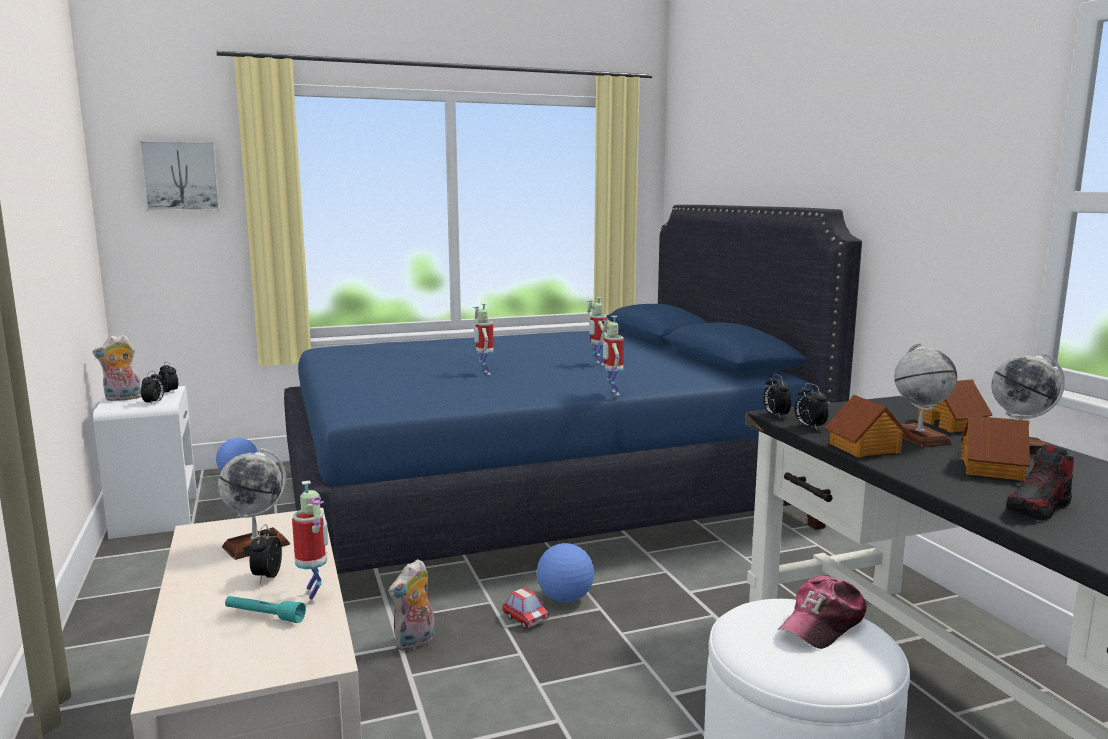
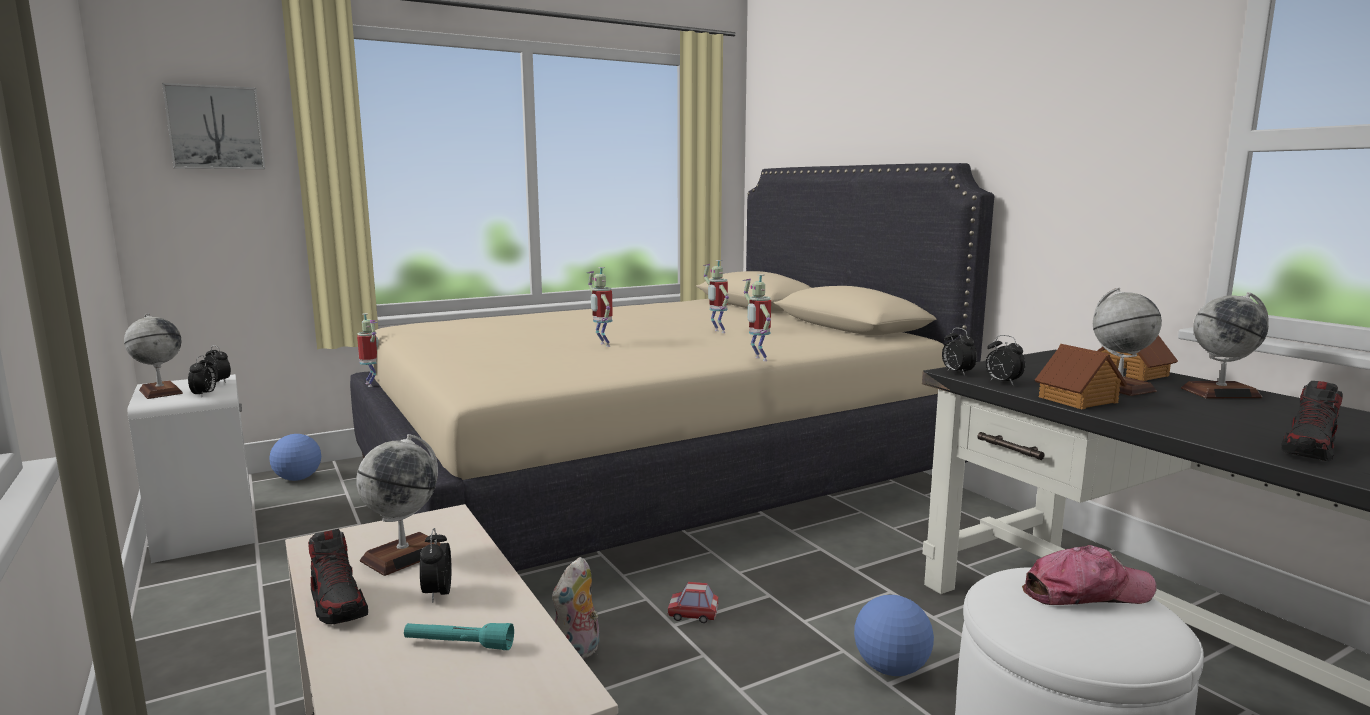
camera: 10 degrees left, 0 degrees up
(122, 399) = (160, 392): plush toy -> globe
(192, 577) = (338, 603): none -> shoe
(315, 597) = (512, 615): toy robot -> toy robot (371, 384)
(525, 619) = (693, 614): toy car -> toy car turned 150 degrees clockwise
(539, 497) = (652, 480): blue bed -> beige bed
(565, 598) = (727, 588): football -> football (891, 668)
(823, 624) = (1086, 592): cap -> cap turned 135 degrees counterclockwise
(990, 468) = (1218, 413): toy house -> none

